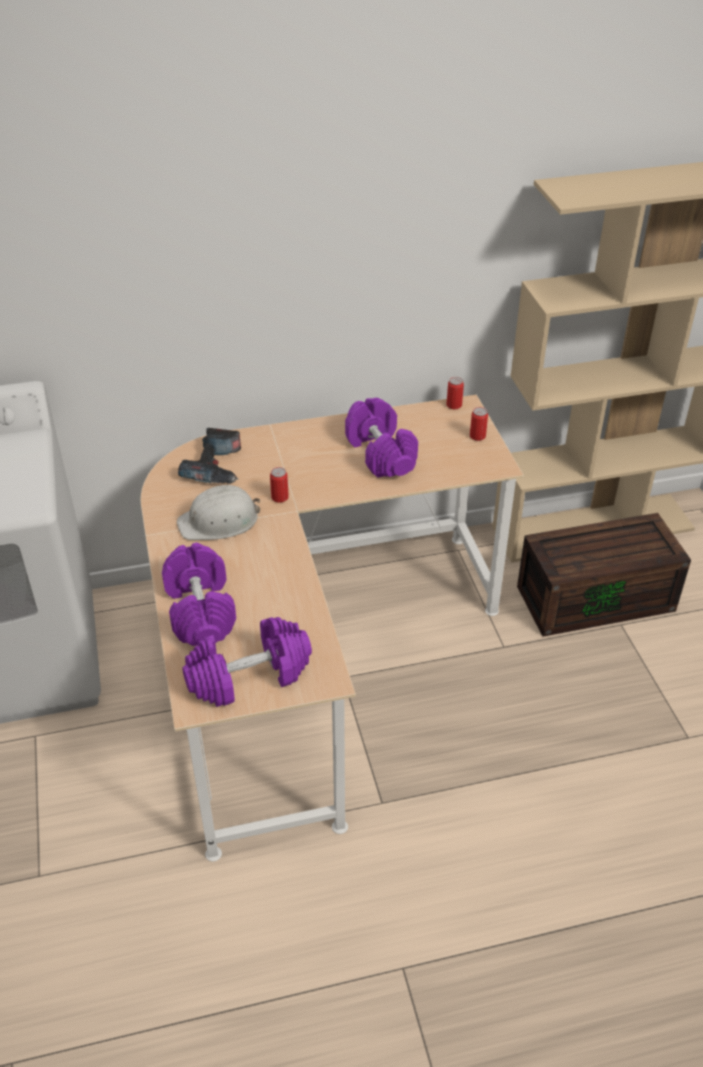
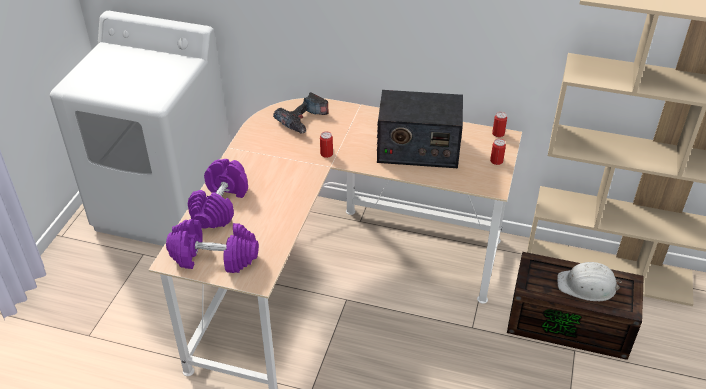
camera: 30 degrees right, 0 degrees up
(219, 521) = (277, 155): white hard hat -> white hard hat (587, 286)
(381, 454) = (417, 149): purple dumbbell -> radio

